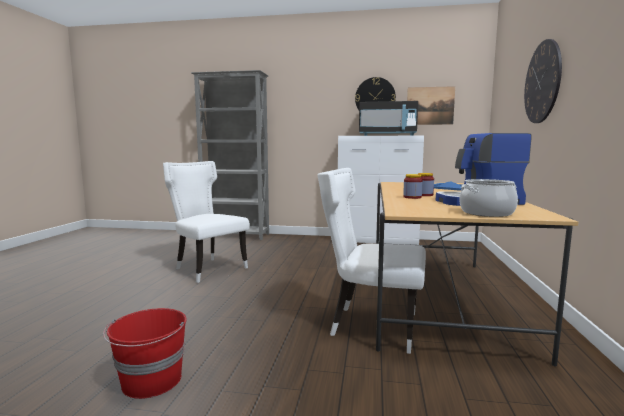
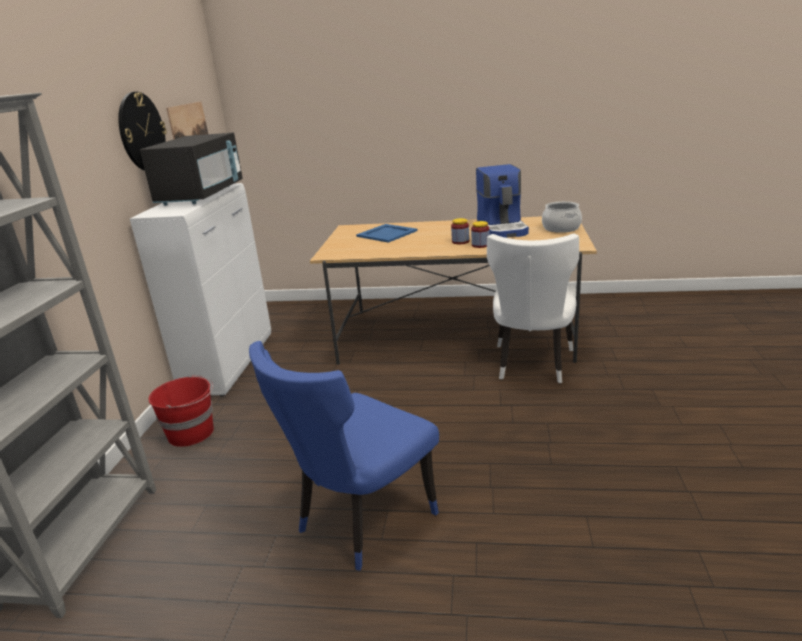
camera: 90 degrees left, 15 degrees up
(151, 381) = (701, 465): red bucket -> red bucket (192, 433)
(208, 269) = (360, 521): white chair -> blue chair
(542, 82) = (391, 108): wall clock -> none

